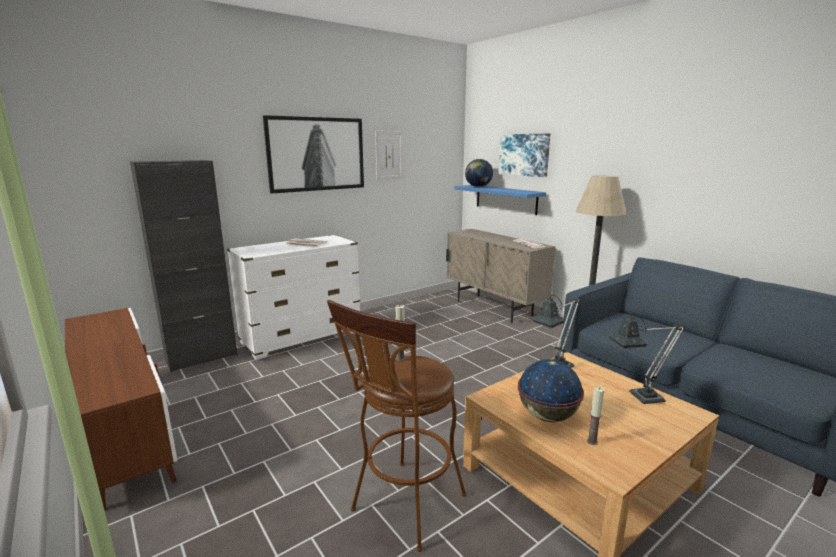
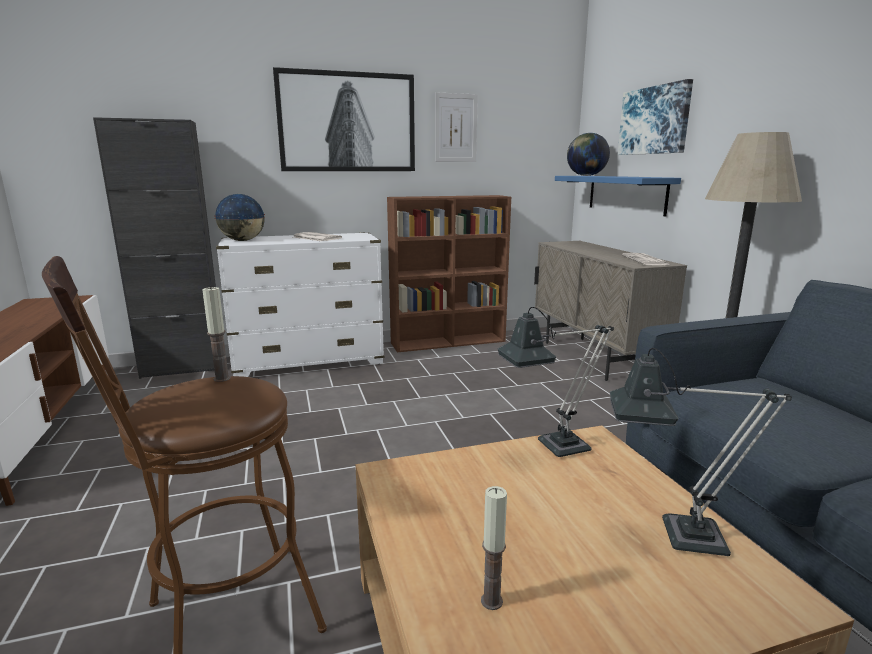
camera: 20 degrees right, 0 degrees up
(392, 308) = (449, 342): none -> brown bookcase
(547, 416) = (454, 528): globe -> globe (243, 240)

